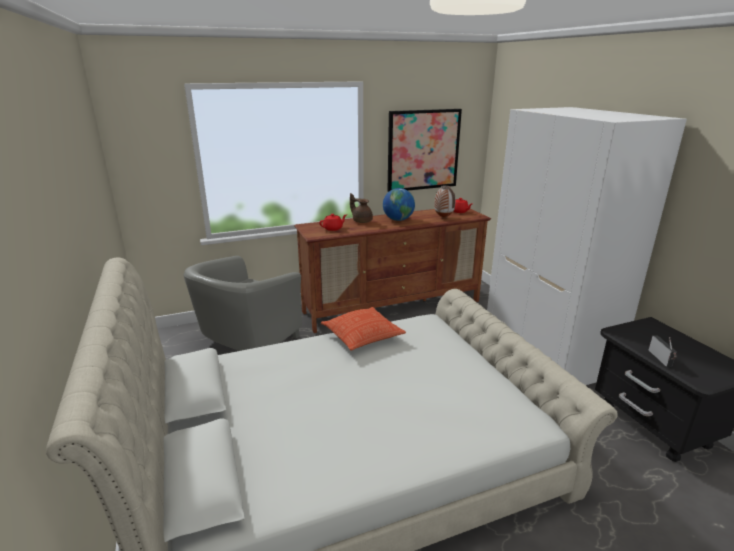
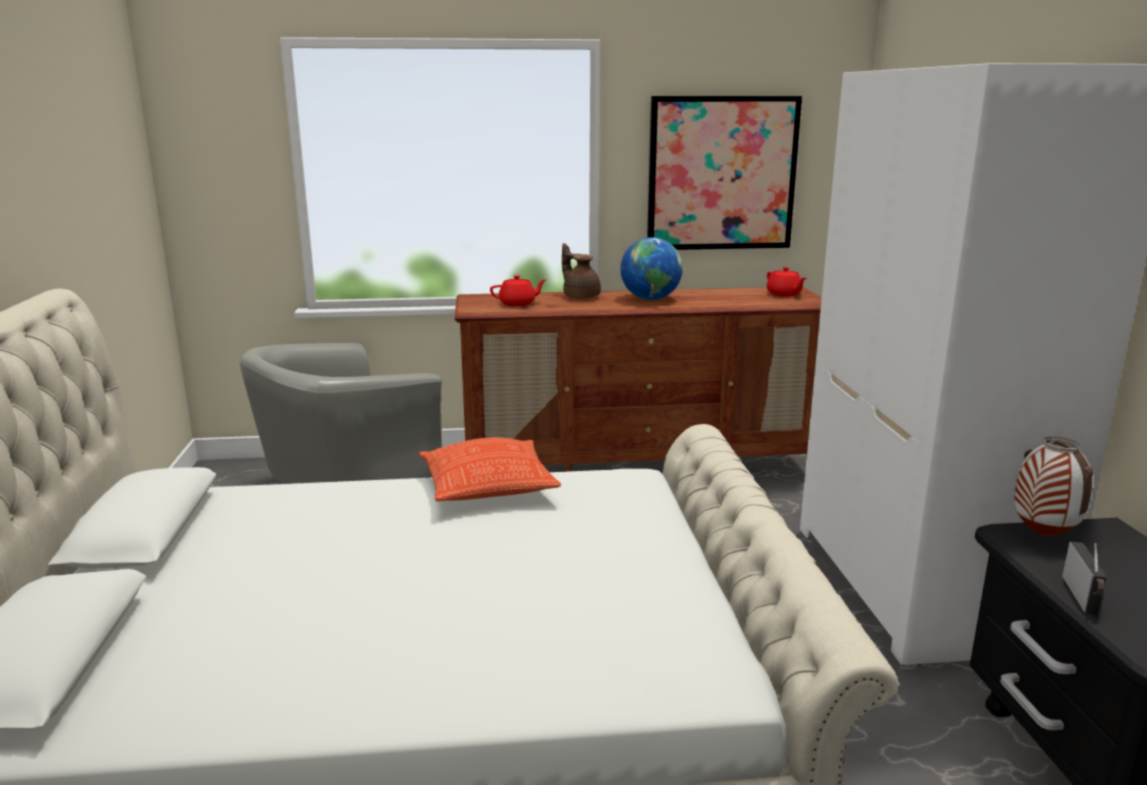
camera: 15 degrees right, 5 degrees down
(443, 217) = (741, 301): vase -> vase (1042, 535)

